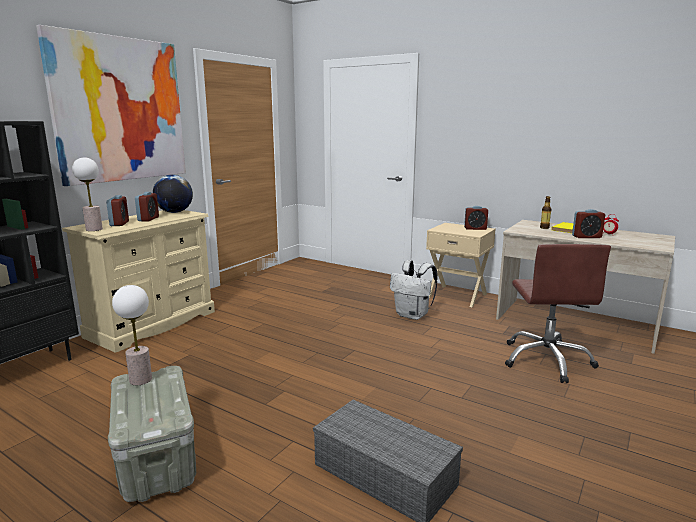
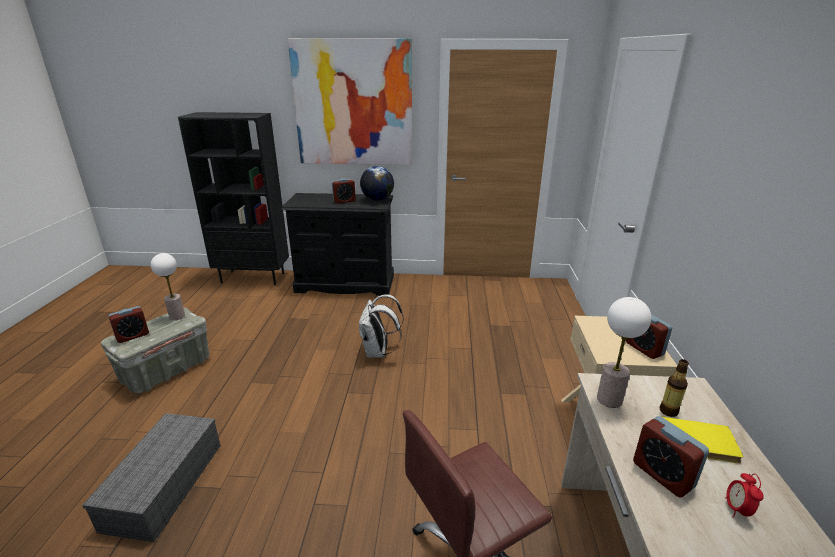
camera: 60 degrees right, 10 degrees up
(94, 229) = (297, 200): table lamp -> table lamp (609, 399)
(119, 223) = (320, 200): alarm clock -> alarm clock (132, 336)
(152, 324) = (345, 284): beige dresser -> black dresser
(413, 315) = (494, 405): white backpack -> white backpack (378, 352)

